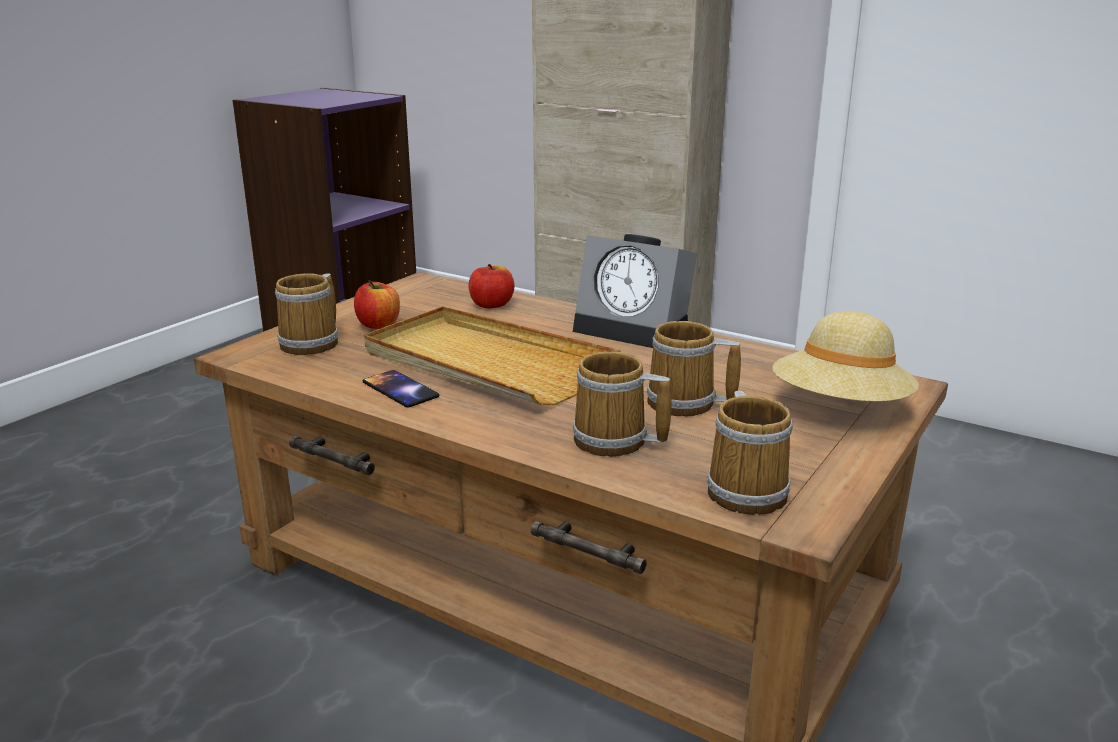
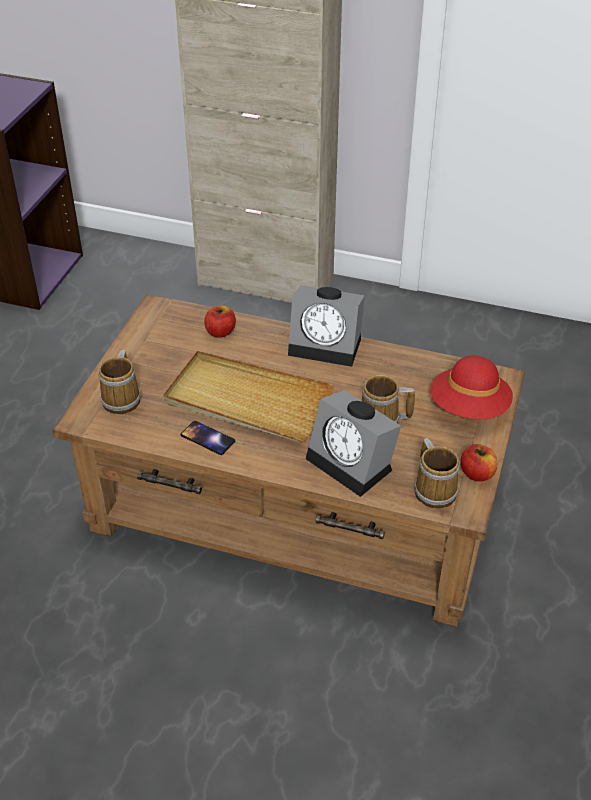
camera: 15 degrees left, 20 degrees up
(378, 325) = (155, 370): apple -> apple (477, 473)
(614, 442) = (353, 463): mug -> alarm clock
(840, 408) = (469, 408): beige hat -> red hat

